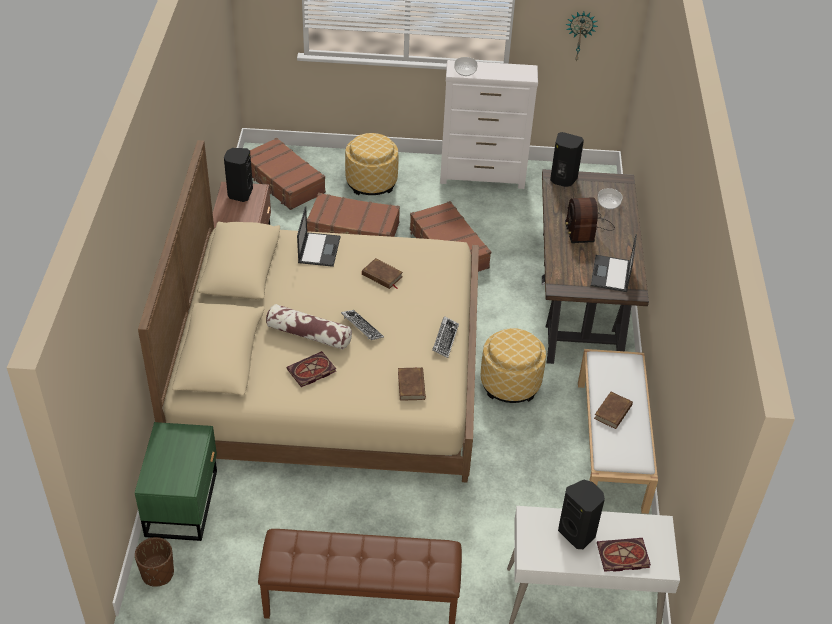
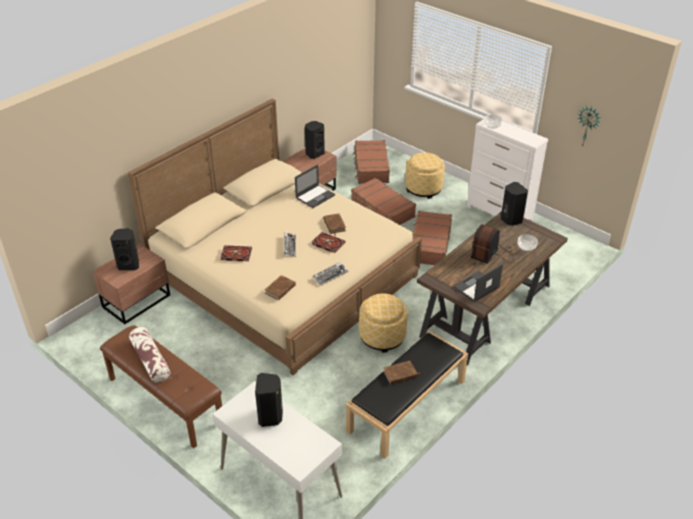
camera: 40 degrees right, 5 degrees down
(157, 574) = (88, 328): brown planter -> none
(175, 457) = (129, 265): none -> black speaker
(183, 502) = (138, 301): green nightstand -> brown nightstand
(308, 334) = (257, 236): pillow -> pillow (150, 360)
(612, 445) = (407, 406): white bench -> black bench
(622, 557) = (280, 446): book -> book (327, 243)

